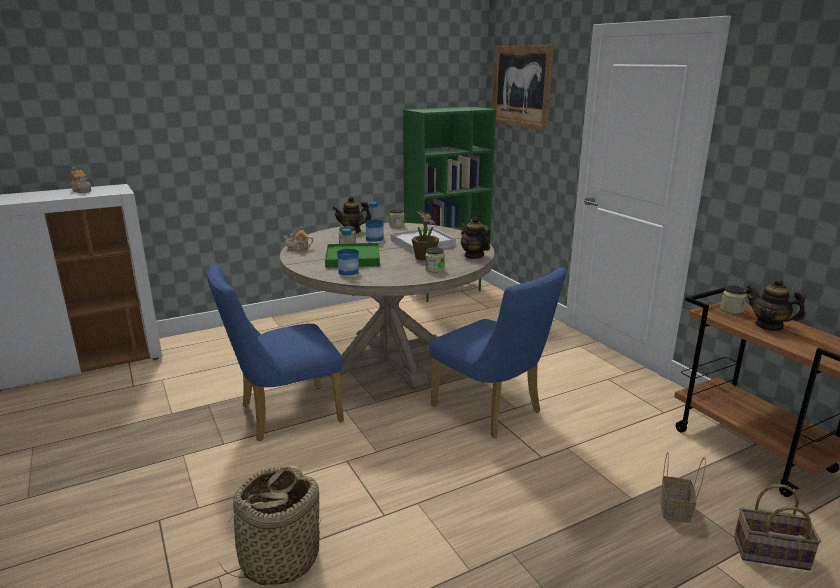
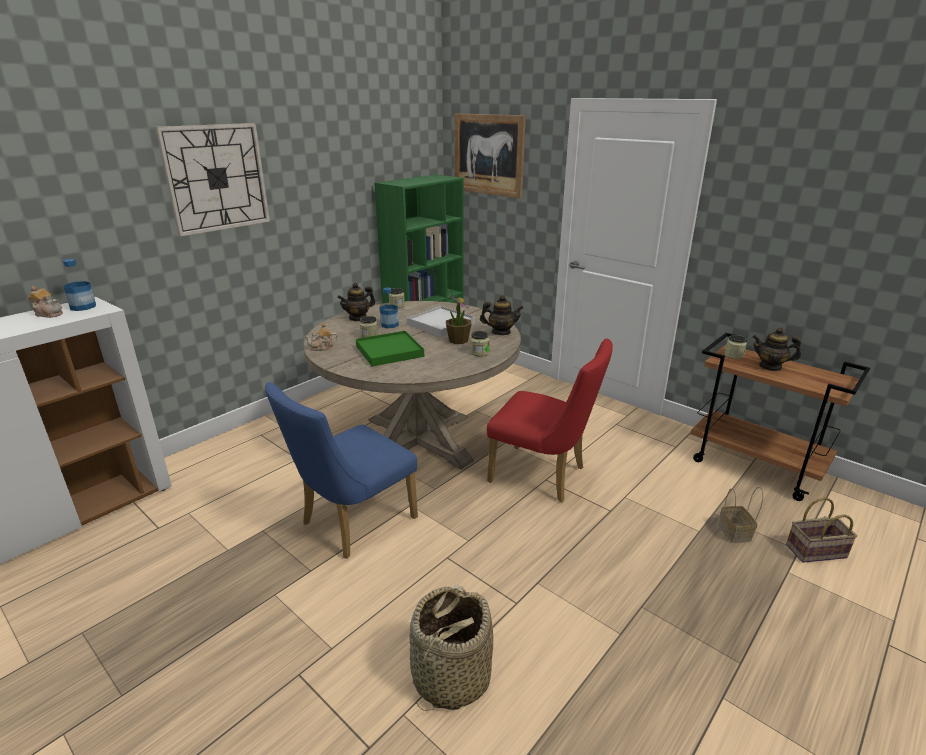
camera: 20 degrees left, 5 degrees up
(243, 94) = (216, 178): none -> wall clock
(348, 272) = (400, 368): bottle -> bottle (83, 307)
(474, 256) = (501, 332): teapot -> teapot turned 150 degrees clockwise
(492, 412) = (544, 476): blue chair -> red chair

